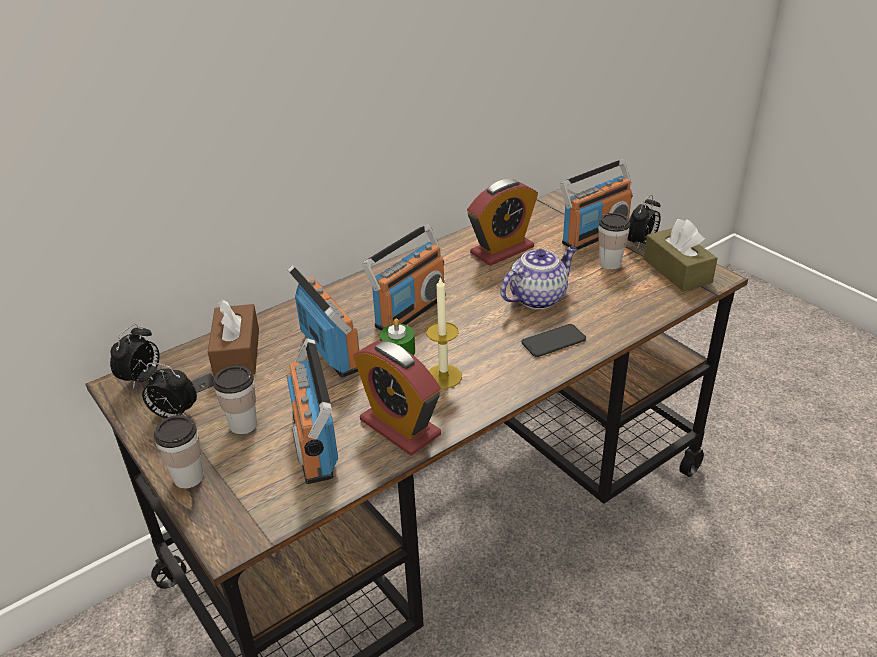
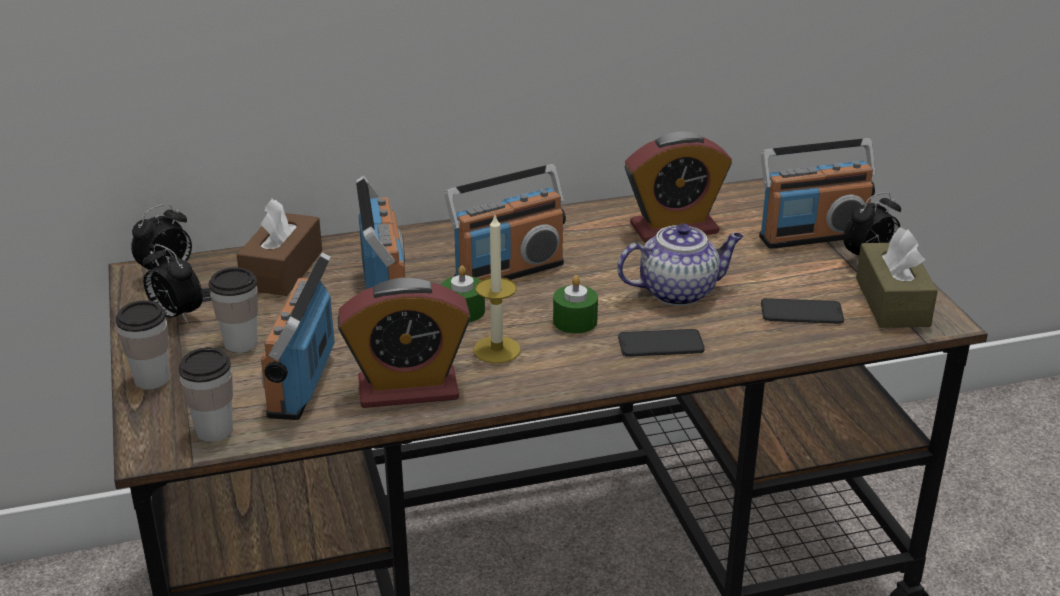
camera: 20 degrees right, 5 degrees down
(400, 427) = (408, 389): alarm clock -> alarm clock turned 75 degrees counterclockwise
(483, 339) = (575, 321): none -> green candle
(610, 263) = (805, 273): cup -> cup (214, 430)
(627, 293) = (801, 312): none -> phone

